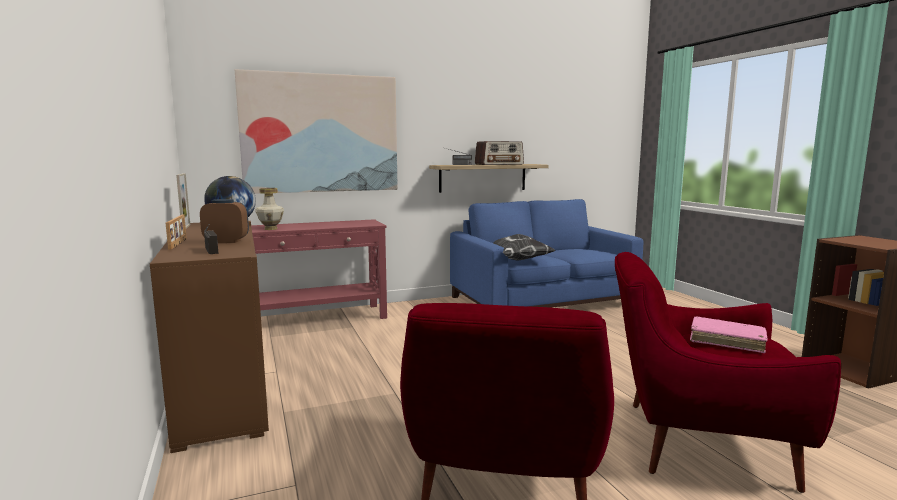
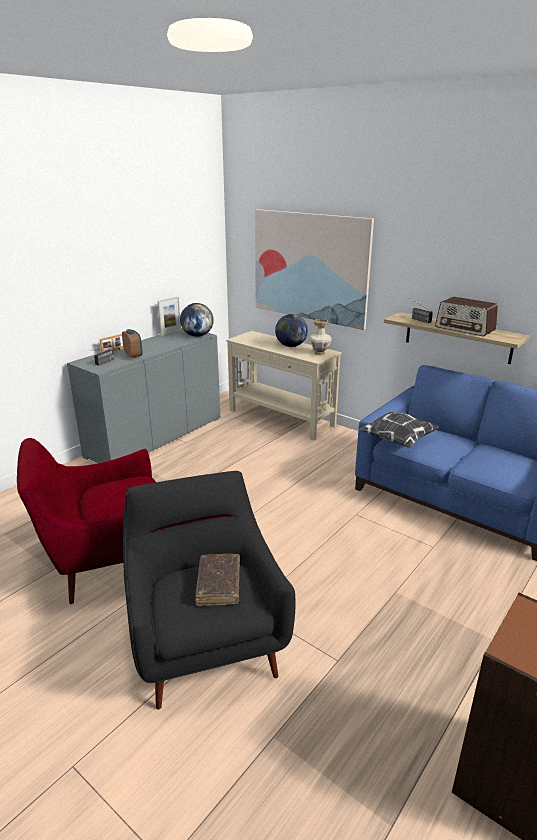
camera: 60 degrees right, 15 degrees up
(224, 386) = (155, 437): brown cabinet -> grey cabinet
(271, 229) = (251, 341): vase -> vase (320, 353)
(318, 319) = (281, 418): red console table -> beige console table
(322, 224) = (291, 346): none -> globe
(695, 442) = (206, 641): red armchair -> black armchair
(726, 341) = (218, 584): pink book -> brown book

